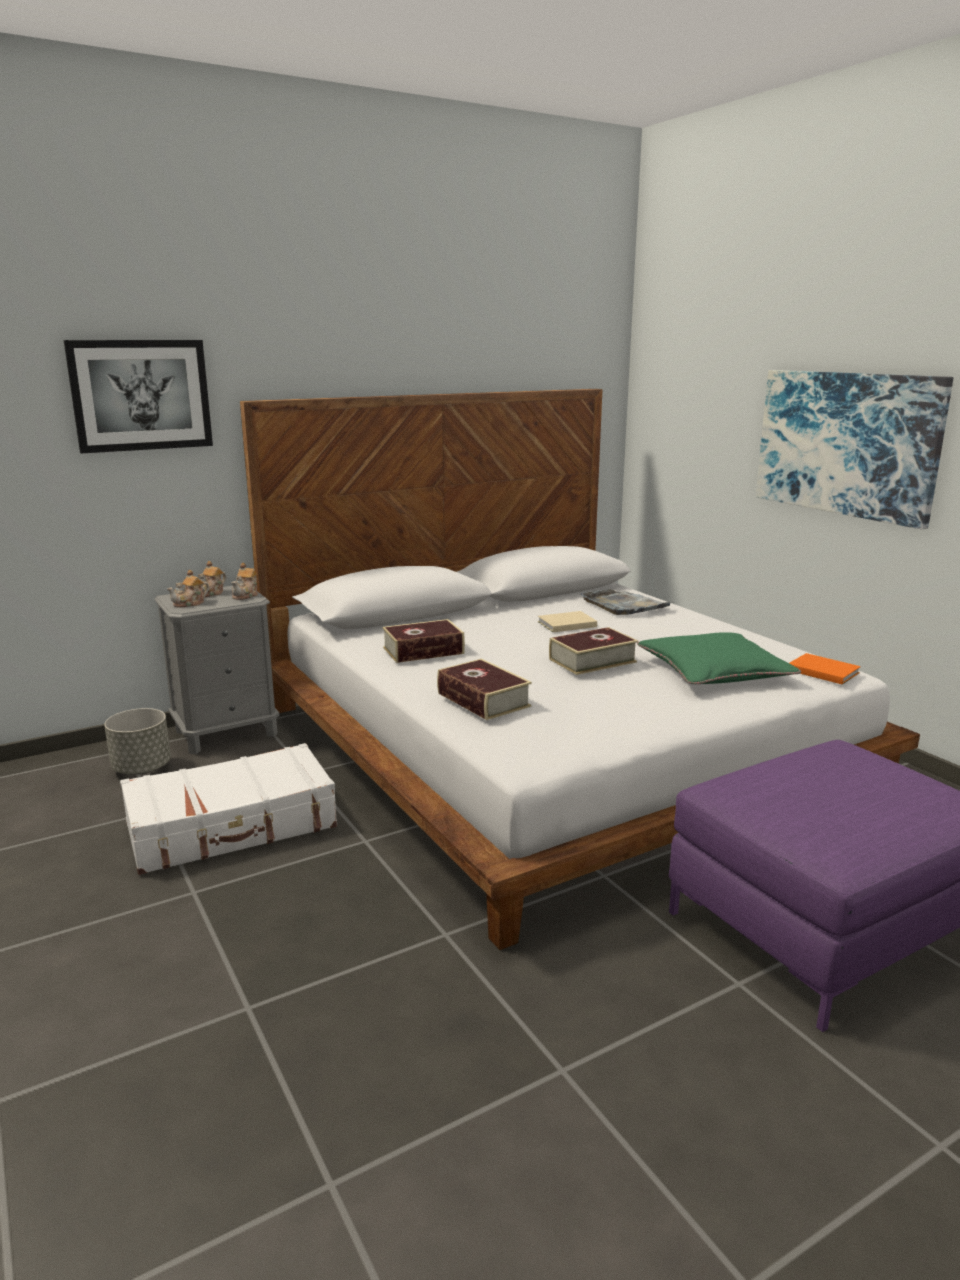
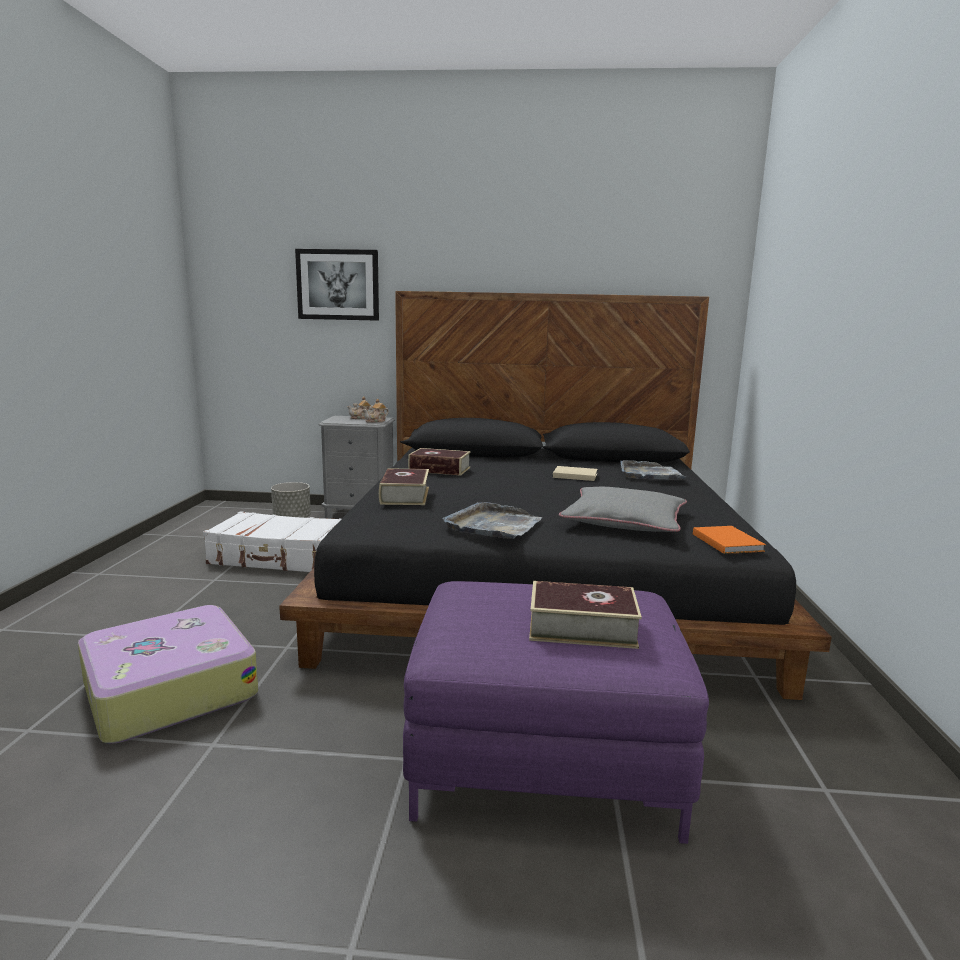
camera: 35 degrees right, 5 degrees down
(190, 603) = (339, 420): teapot -> none
(406, 1045) = (168, 689): none -> suitcase
(554, 748) = (540, 576): white bed -> black bed
(592, 660) = (537, 495): book -> book (582, 627)
(634, 711) = (493, 525): none -> grey tray
(714, 671) = (624, 521): green pillow -> grey pillow
(846, 443) = (858, 328): picture -> none

